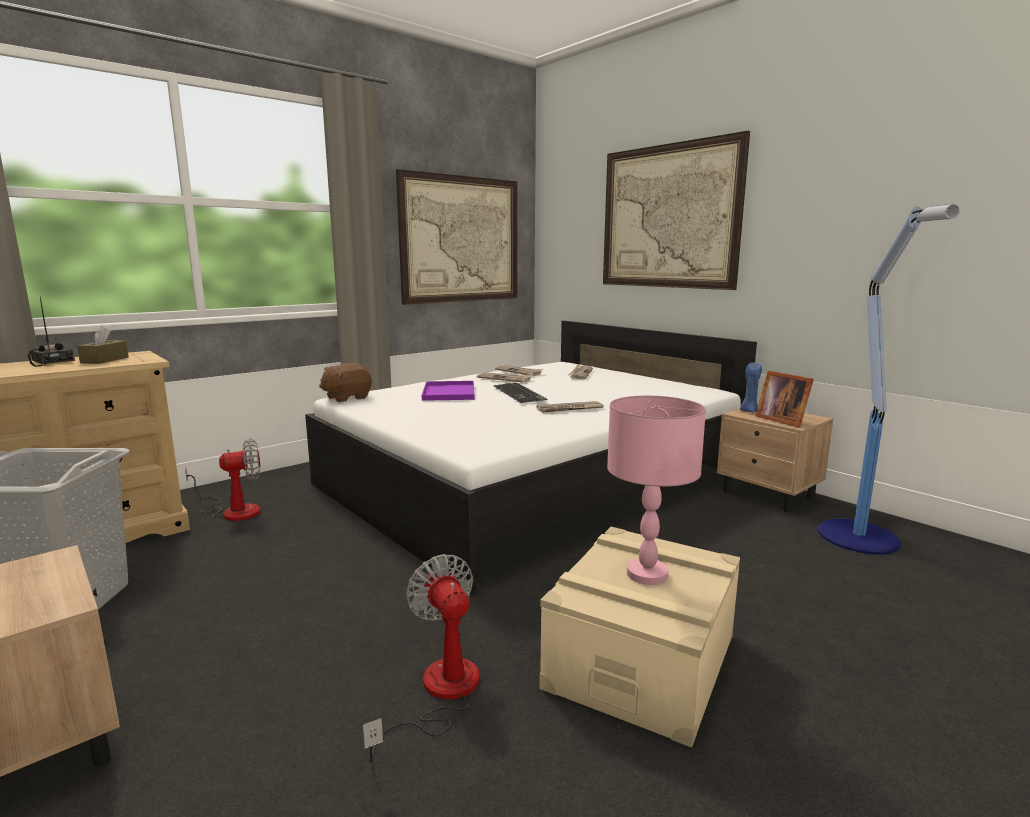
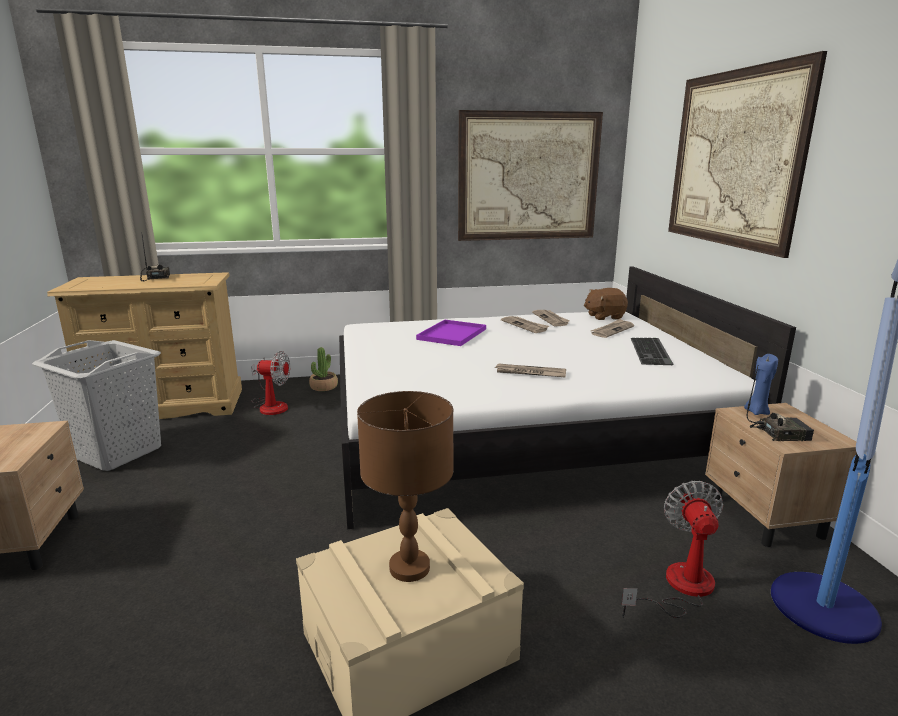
camera: 30 degrees right, 5 degrees up
(105, 360) = (186, 279): brown tissue box -> none
(279, 481) = (323, 387): none -> potted plant
(347, 398) = (366, 327): brown plush toy -> brown plush toy (604, 317)
(439, 694) = (237, 605): fan -> fan (679, 588)
(520, 393) = (512, 345): keyboard -> keyboard (652, 351)
(647, 574) = (410, 568): pink table lamp -> brown table lamp
(781, 420) = (779, 433): picture frame -> radio

